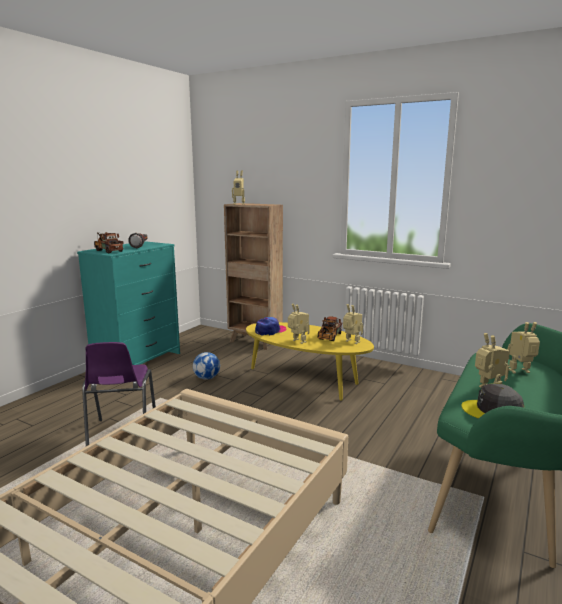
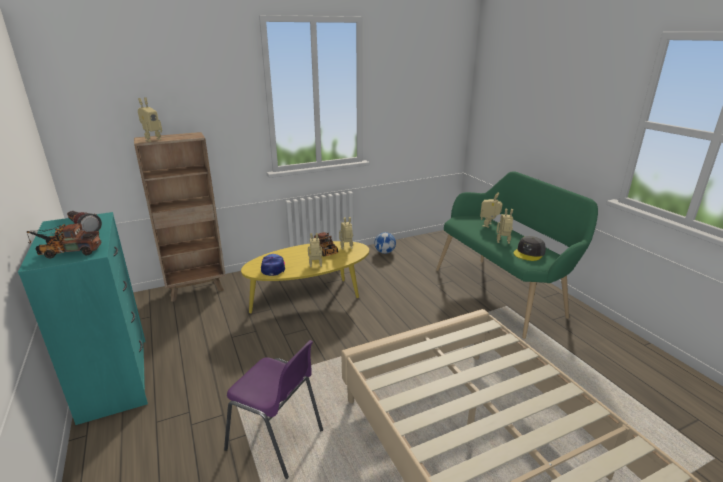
camera: 55 degrees left, 10 degrees up
(207, 378) = (230, 344): football -> football (385, 252)

